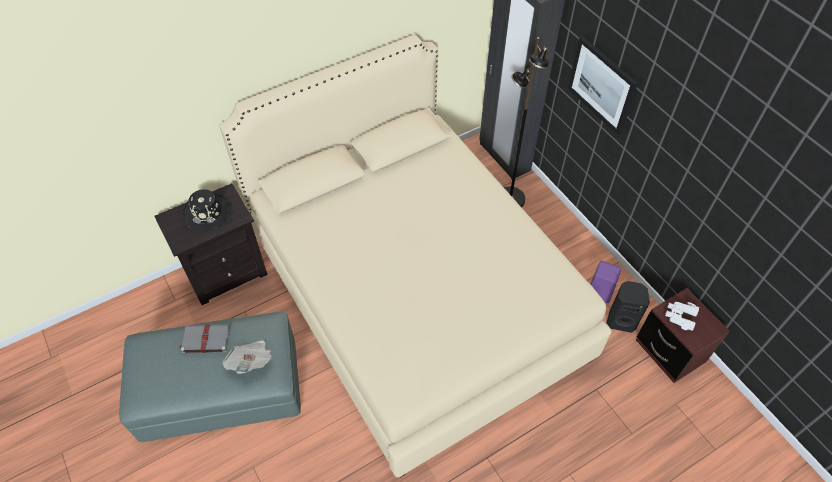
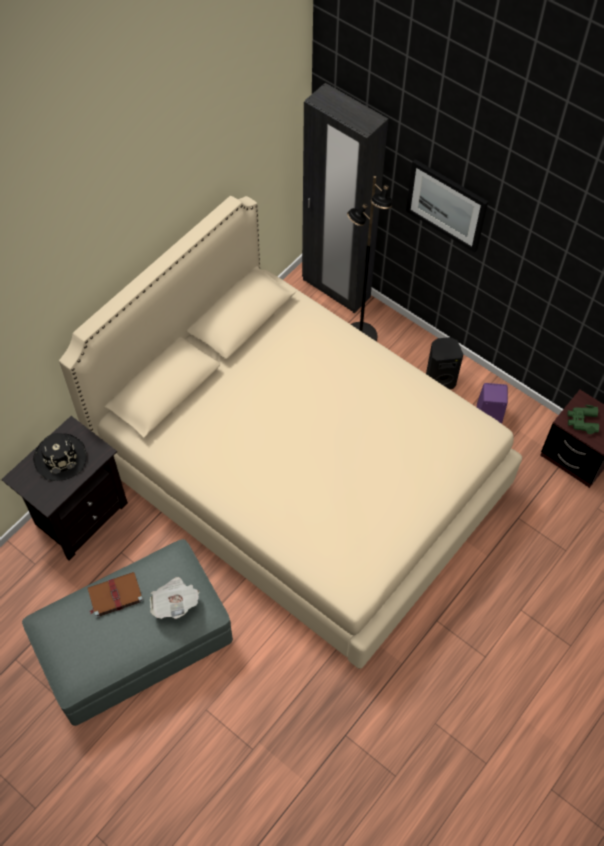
camera: 20 degrees left, 5 degrees up
(205, 339) = (114, 595): grey book -> brown book
(620, 320) = (519, 439): black speaker -> black speaker (439, 380)
(680, 316) = (582, 421): white binoculars -> green binoculars

